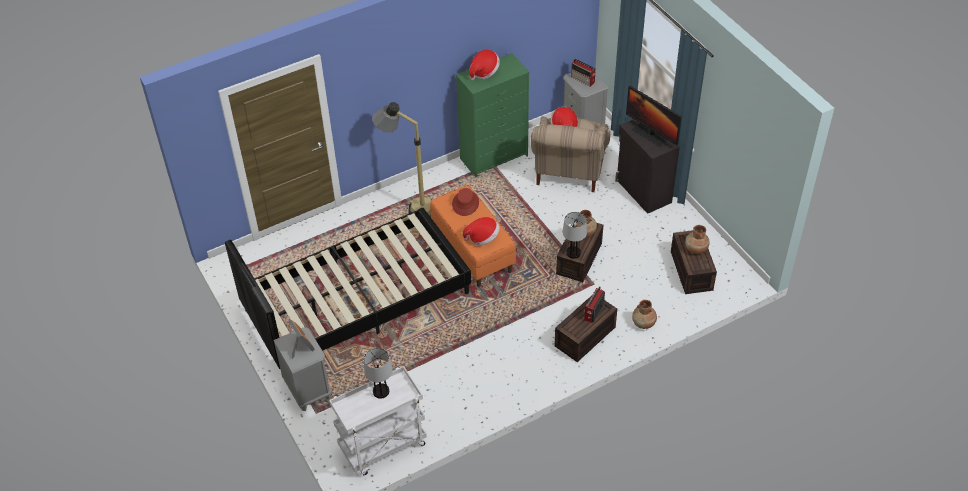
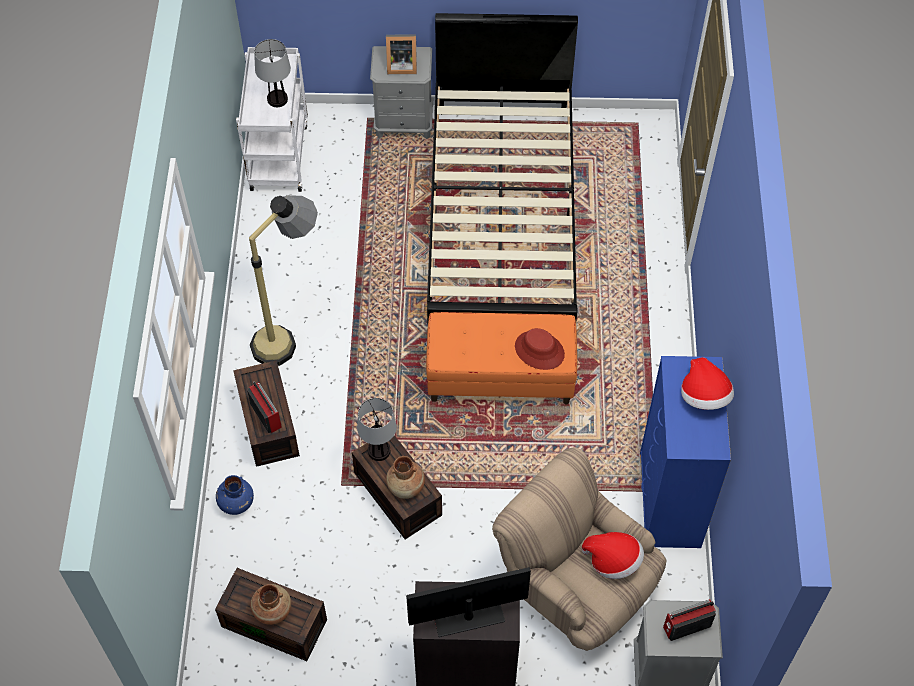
camera: 120 degrees right, 10 degrees up
(410, 207) = (629, 345): floor lamp -> floor lamp (290, 335)
(482, 238) = (462, 338): hat -> none
(494, 157) = (669, 500): green dresser -> blue dresser
(643, 323) = (236, 503): brown vase -> blue vase

